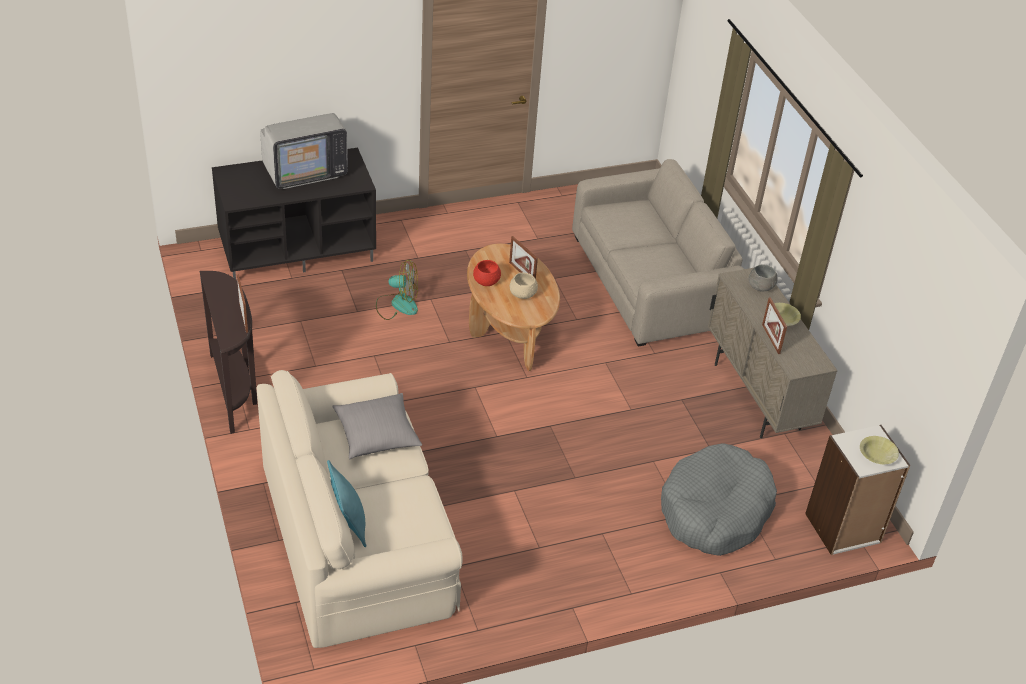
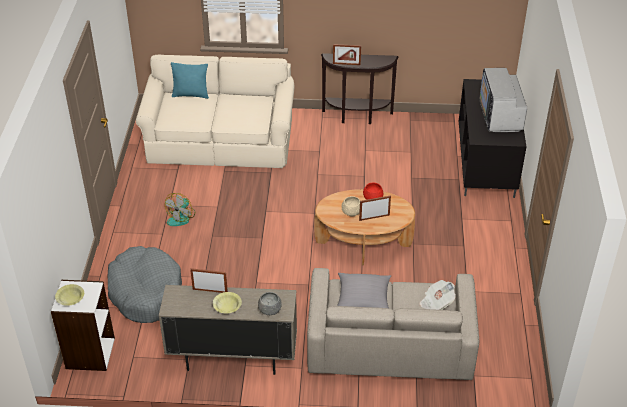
camera: 115 degrees right, 0 degrees up
(376, 435) = (247, 115): grey pillow -> grey pillow (363, 300)
(397, 304) = (411, 197): fan -> fan (181, 217)
(621, 213) = (436, 303): none -> newspaper

